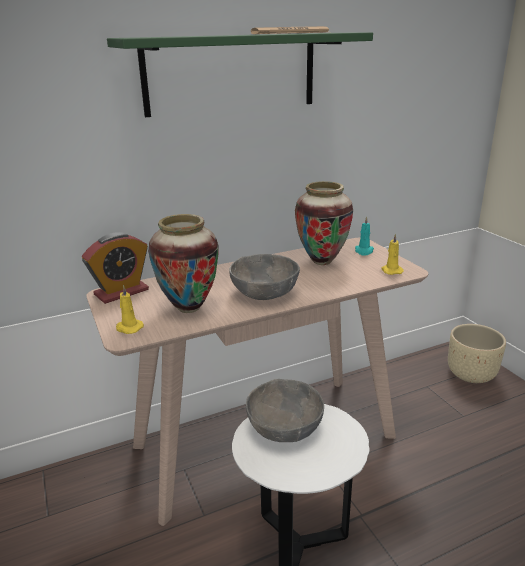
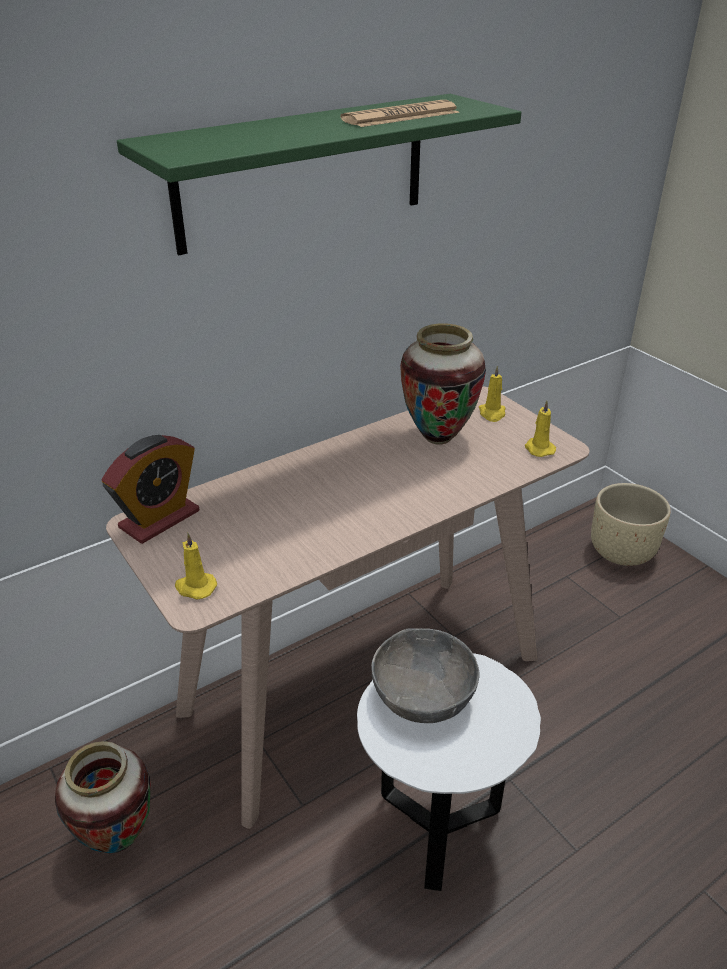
camera: 10 degrees left, 10 degrees up
(188, 308) = (271, 541): vase -> vase (118, 839)
(264, 293) = (372, 504): grey bowl -> none
(364, 251) = (492, 413): turquoise candle -> yellow candle

